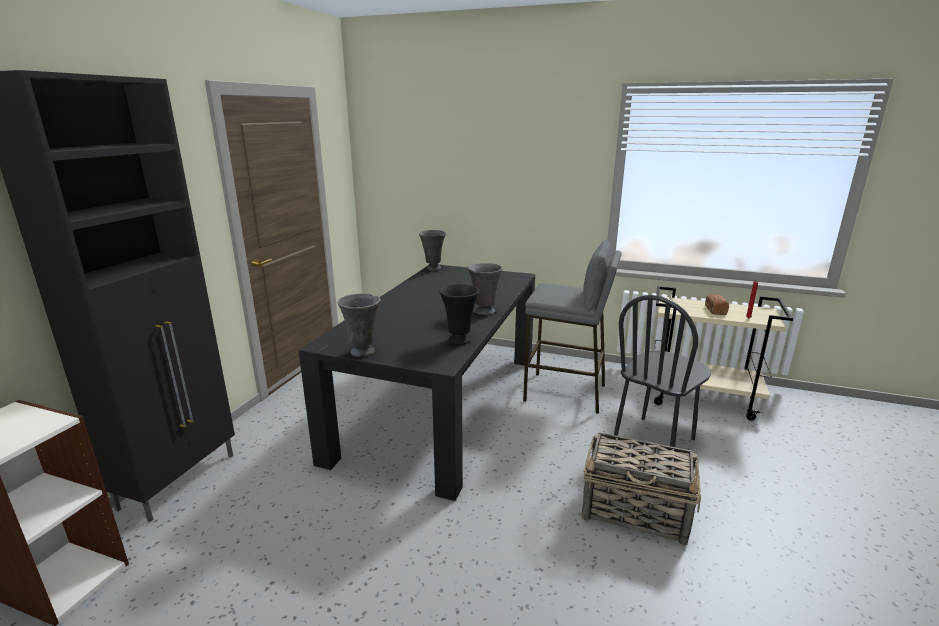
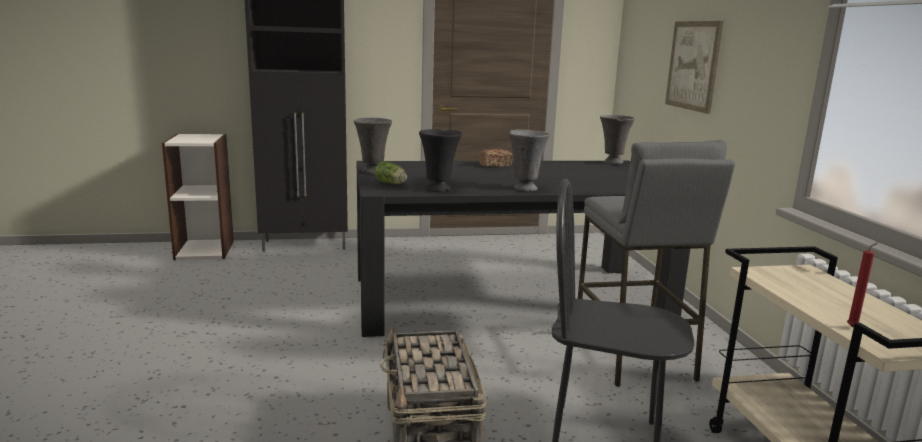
camera: 60 degrees right, 5 degrees down
(421, 354) = (392, 184): none -> lettuce
(476, 184) = (693, 65): none -> picture
(715, 310) = (835, 302): bread -> bread (495, 165)

